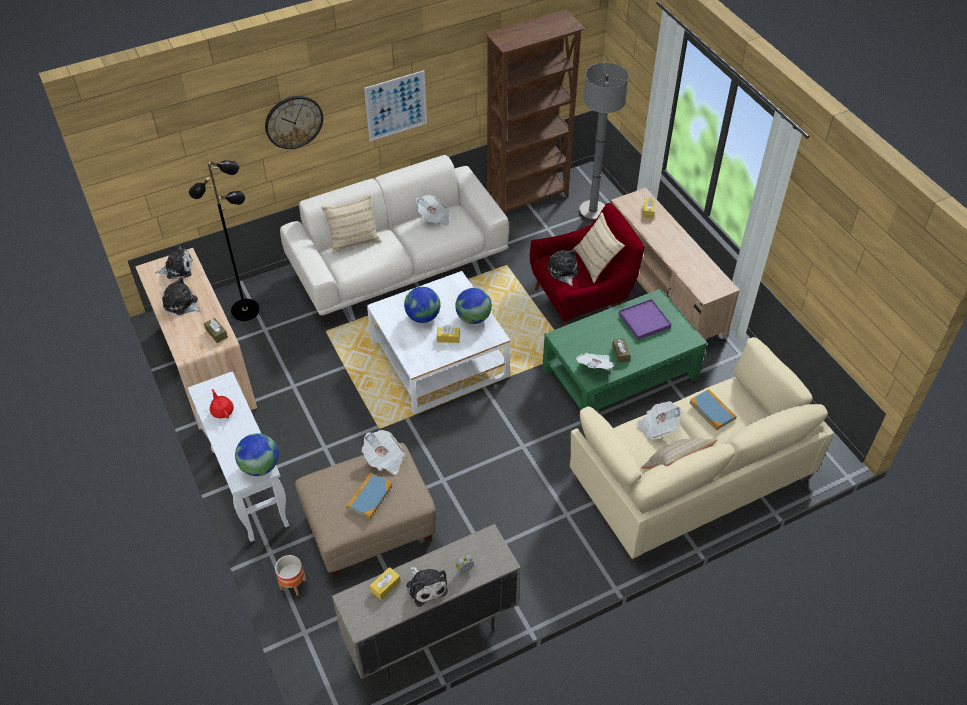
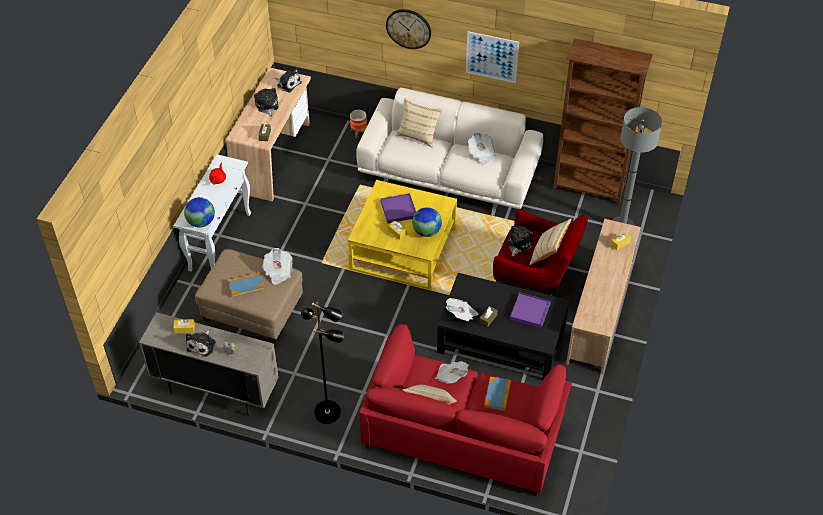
camera: 45 degrees right, 0 degrees up
(245, 310) = (331, 140): black floor lamp -> black floor lamp (328, 412)
(293, 584) = (183, 309): planter -> planter (359, 132)
(423, 317) = (398, 209): globe -> purple tray
(439, 359) = (403, 249): white coffee table -> yellow coffee table
(619, 373) = (500, 340): green coffee table -> black coffee table
(690, 475) = (463, 432): beige sofa -> red sofa

